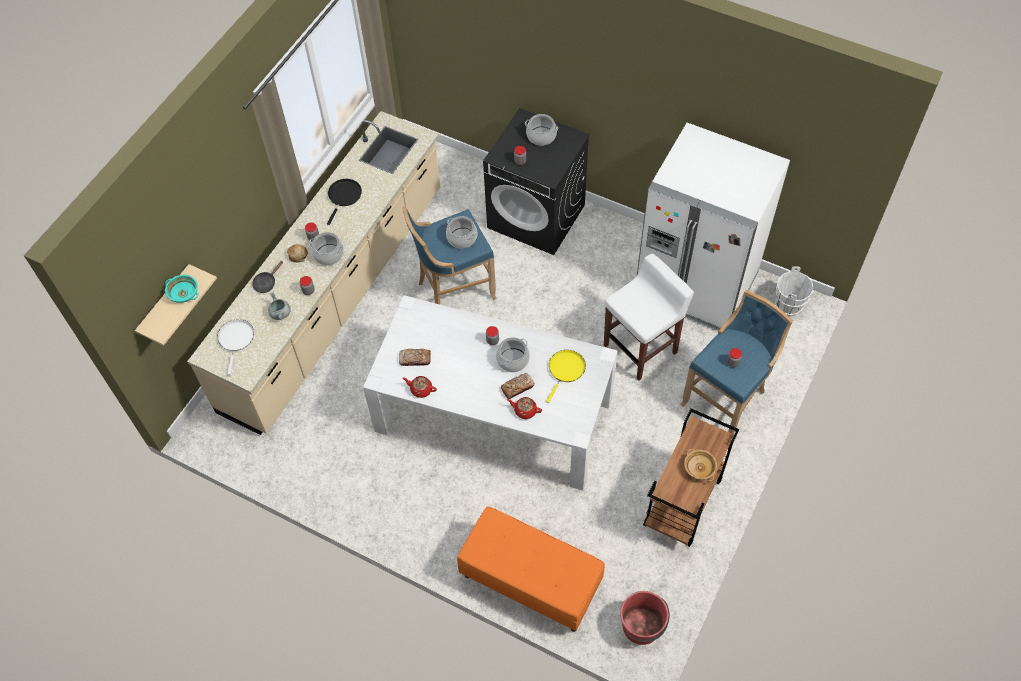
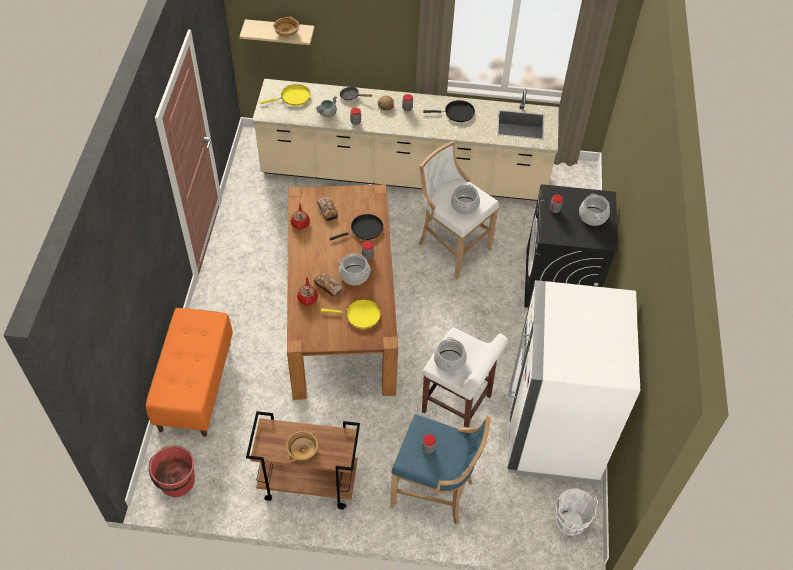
camera: 65 degrees right, 5 degrees down
(184, 293) = (287, 32): turquoise bowl -> beige bowl
(236, 340) = (293, 97): white frying pan -> yellow frying pan
(328, 255) = (395, 122): cooking pot -> cooking pot (449, 361)
(453, 289) = (451, 247): blue stool -> white stool
(456, 333) = (364, 229): none -> black frying pan
(494, 414) = (341, 313): white dining table -> brown dining table

